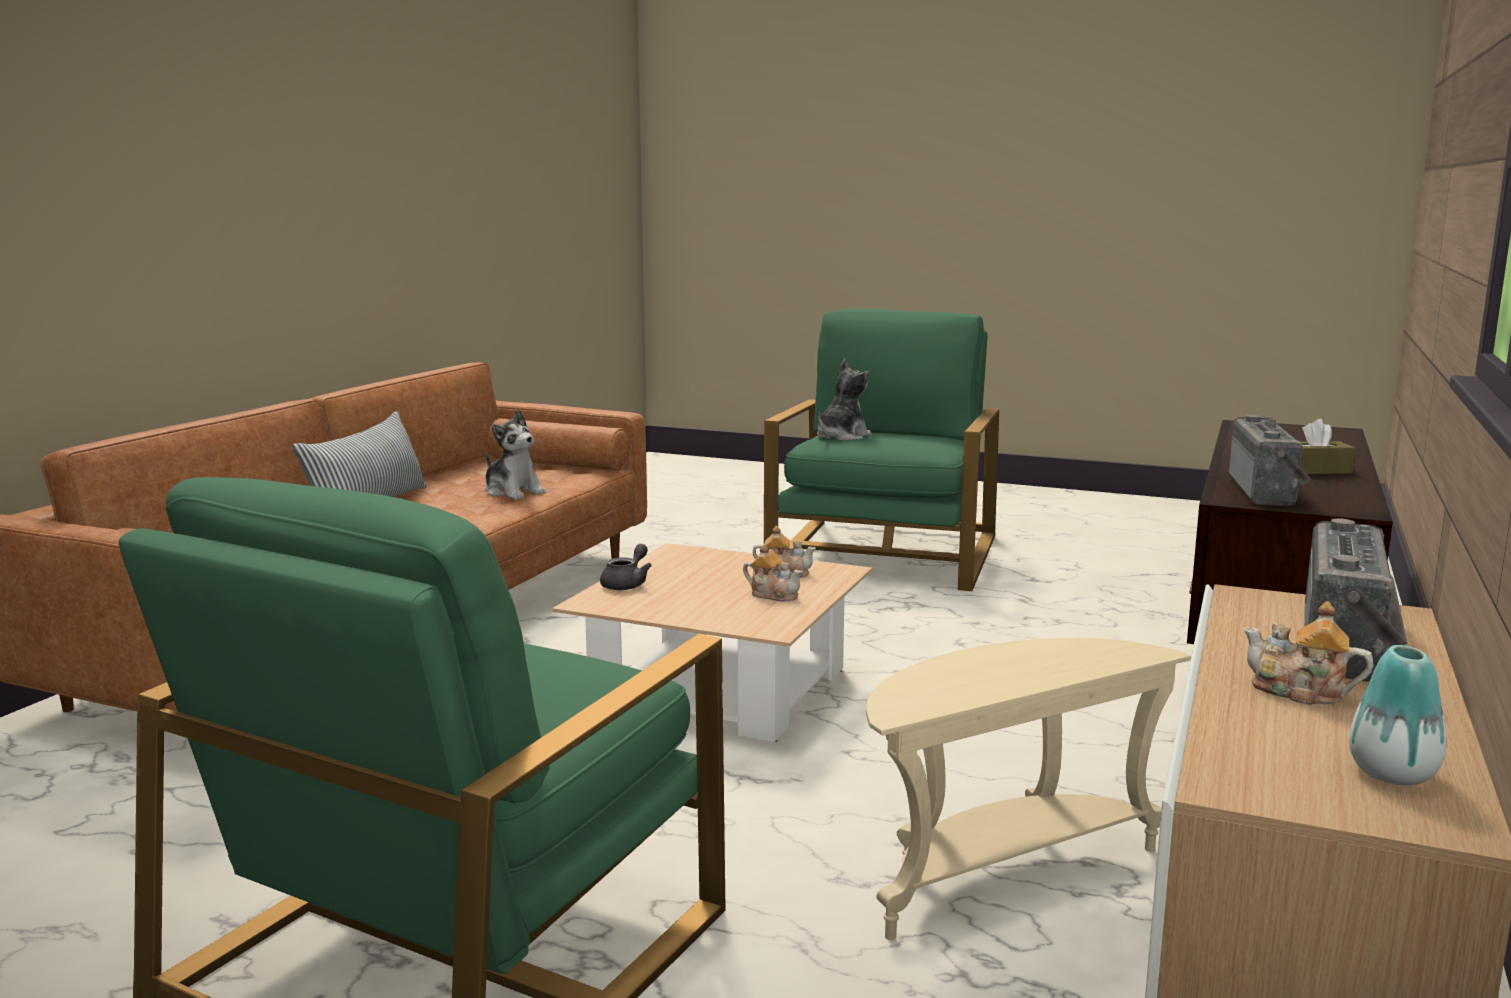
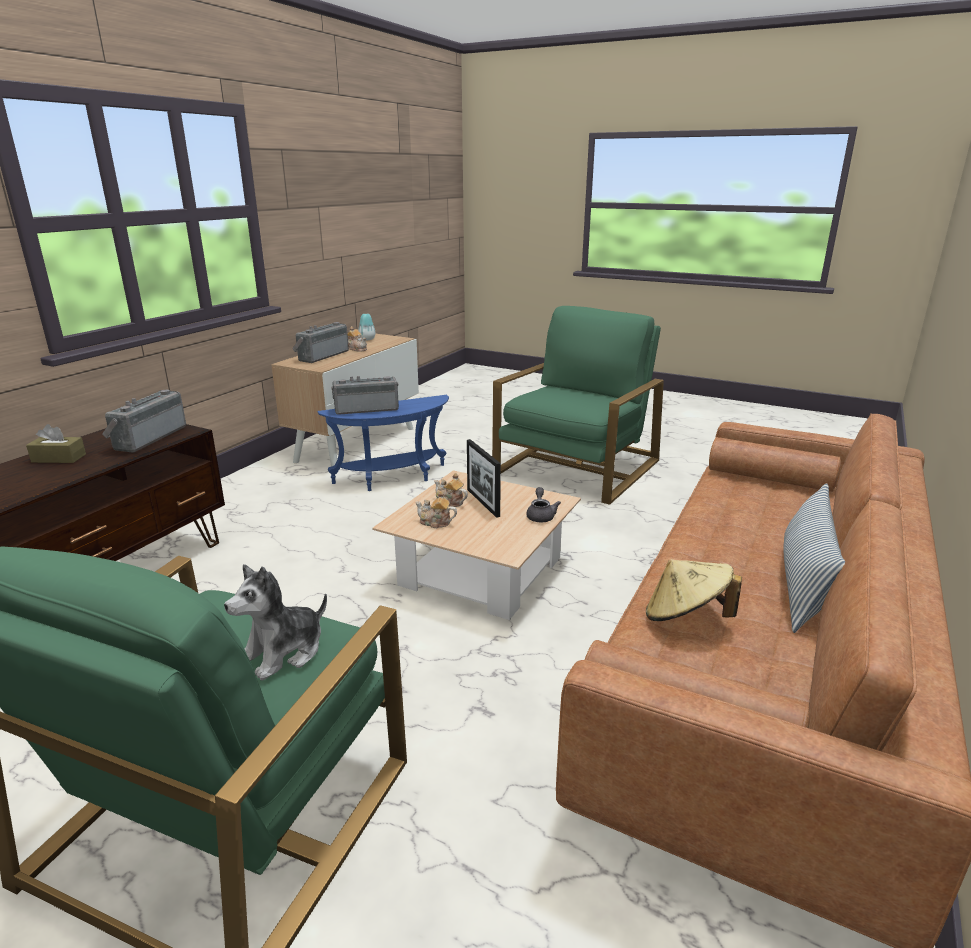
camera: 175 degrees left, 10 degrees up
(513, 492) = (686, 617): plush toy -> beige hat
(627, 584) = (541, 515): grey teapot -> grey teapot turned 150 degrees clockwise
(719, 596) = (483, 502): none -> picture frame
(1002, 872) = (393, 479): beige side table -> blue side table
(1067, 663) = (366, 409): none -> radio

